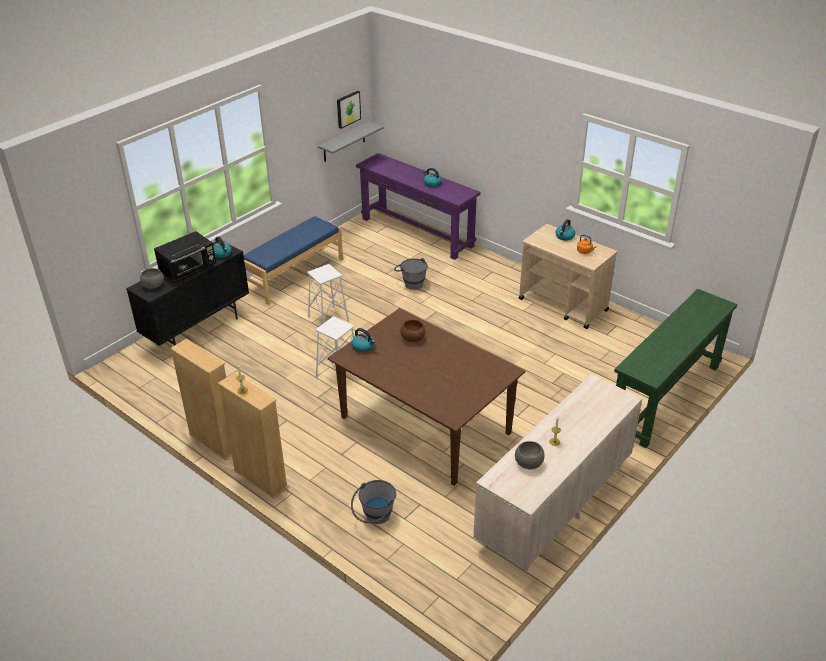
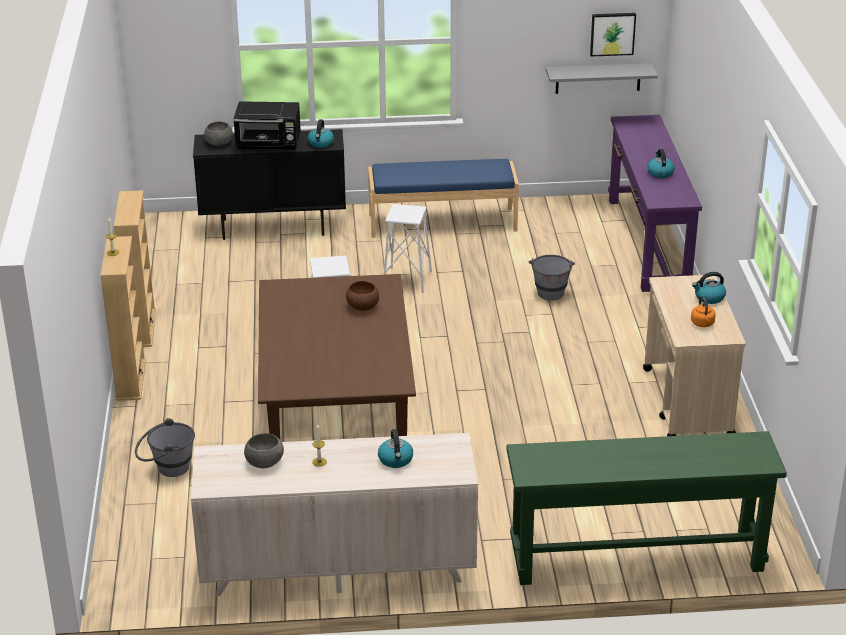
camera: 45 degrees right, 5 degrees down
(364, 347) = (305, 289): kettle -> kettle (396, 460)

